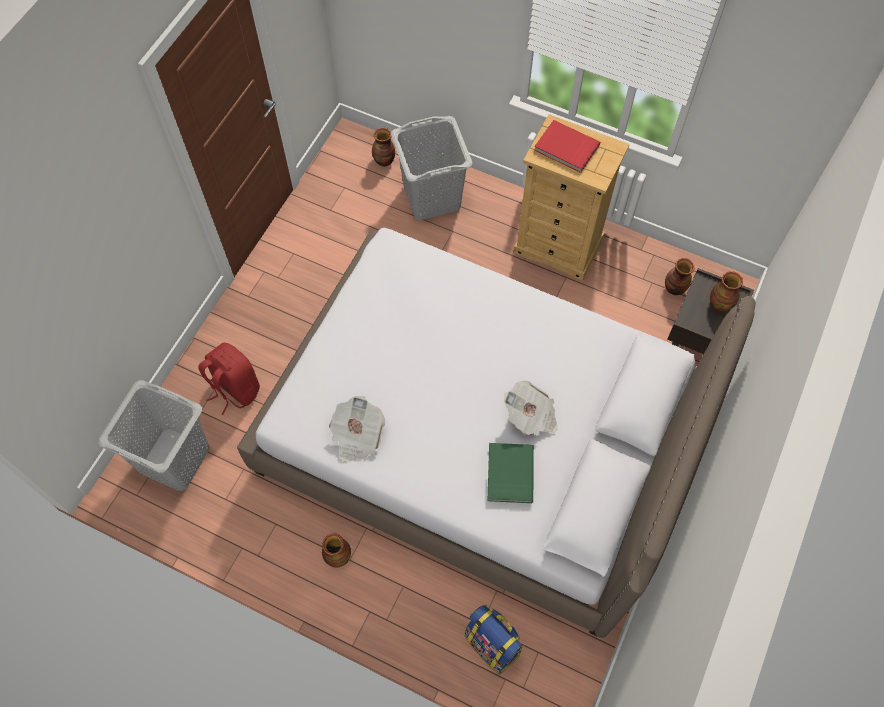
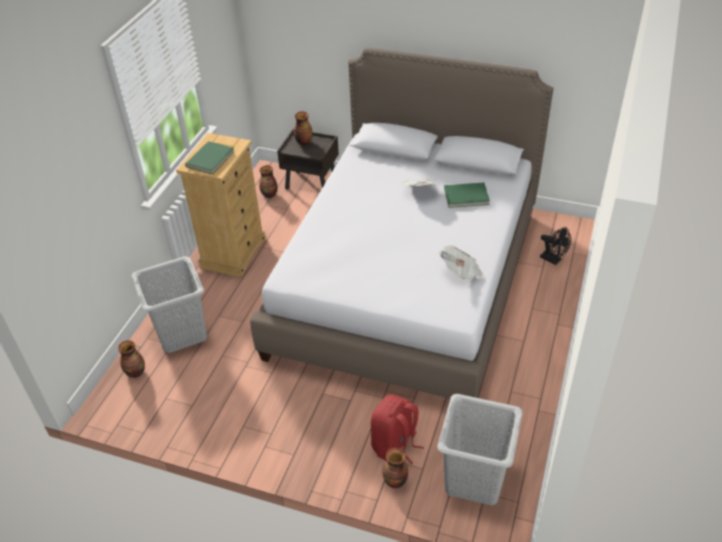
camera: 95 degrees left, 20 degrees down
(337, 556) = (523, 348): vase -> vase (395, 481)
(493, 644) = (553, 260): backpack -> black fan
(566, 148) = (211, 159): red book -> green book

